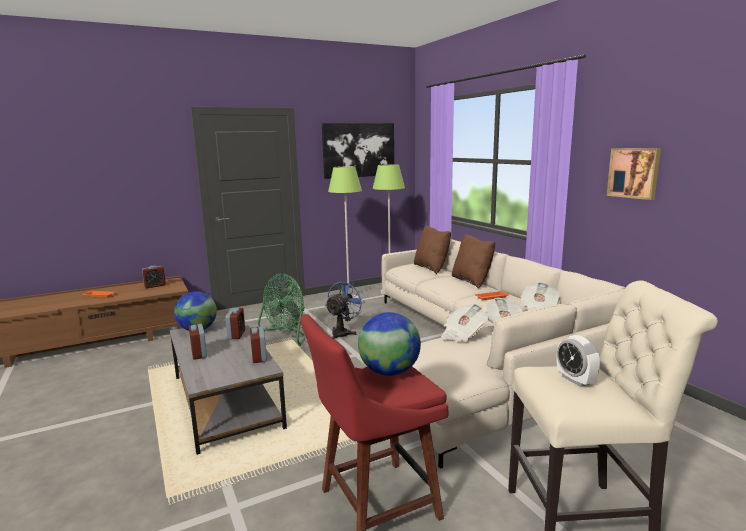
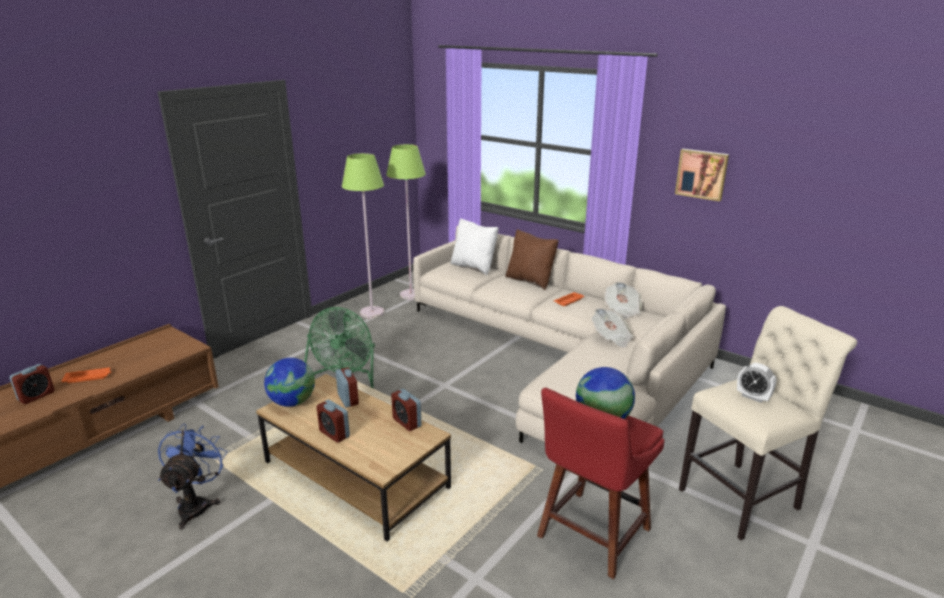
camera: 25 degrees left, 10 degrees up
(155, 286) = (152, 347): alarm clock -> alarm clock (36, 396)
(226, 401) = (356, 474): grey coffee table -> brown coffee table
(343, 333) = (406, 360): blue fan -> blue fan (197, 504)
(359, 150) = (359, 126): picture -> none
(431, 268) = (474, 267): brown pillow -> white pillow
(462, 334) = (582, 353): newspaper -> none

